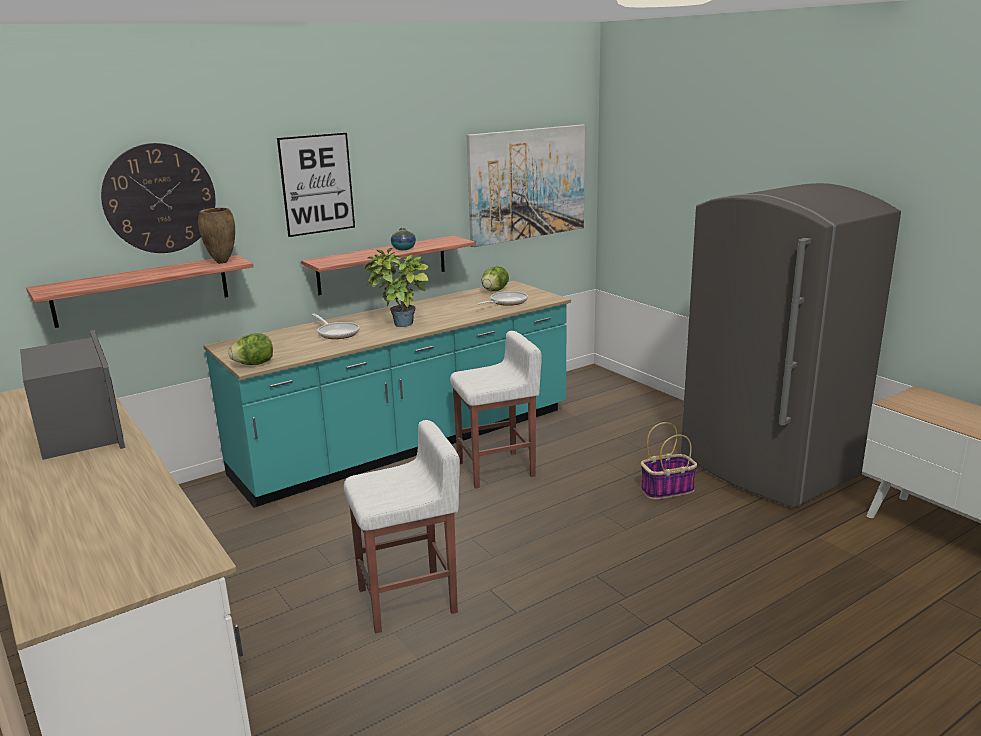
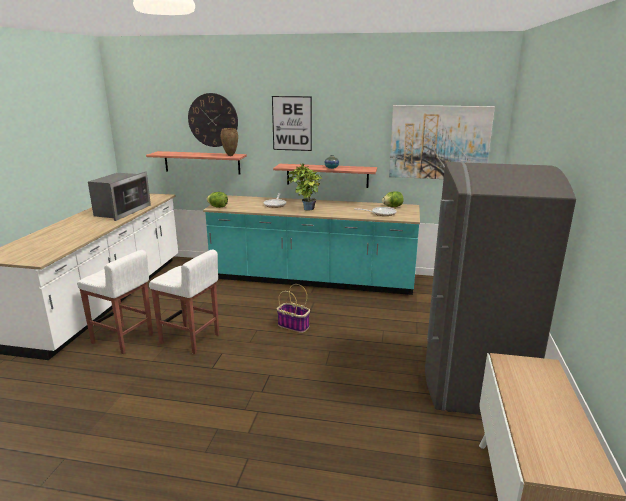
camera: 45 degrees right, 0 degrees up
(497, 469) = (325, 308): white stool -> white stool (123, 339)
(667, 490) = (385, 359): basket -> basket (294, 326)

